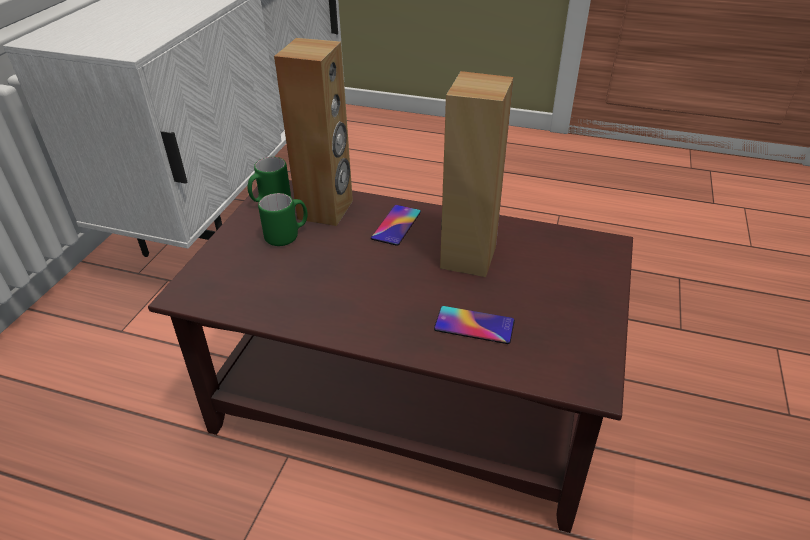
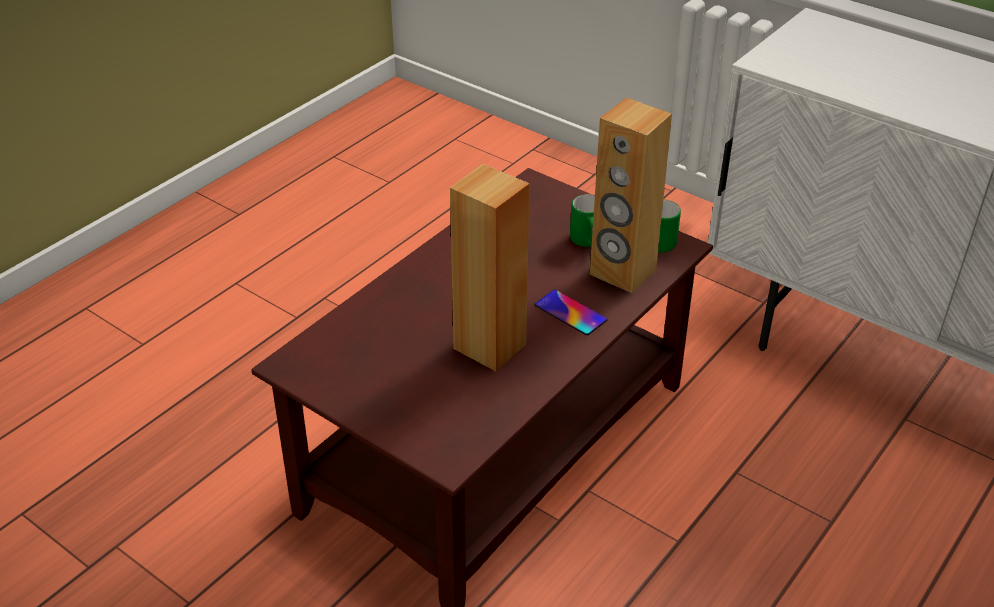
camera: 110 degrees right, 0 degrees up
(474, 325) = (396, 321): phone -> none

